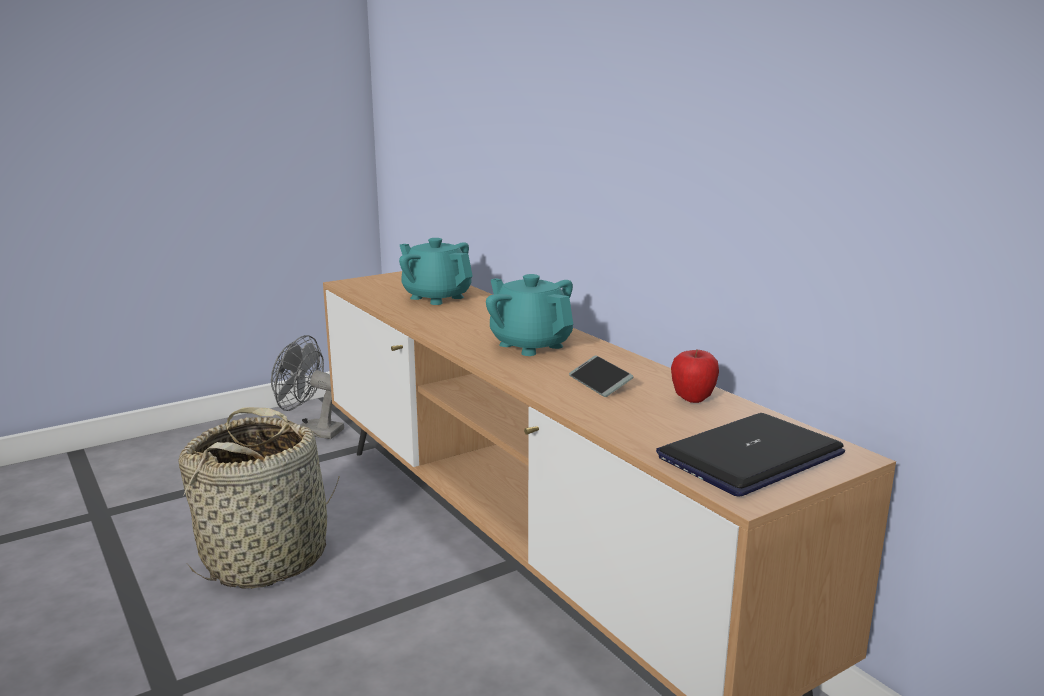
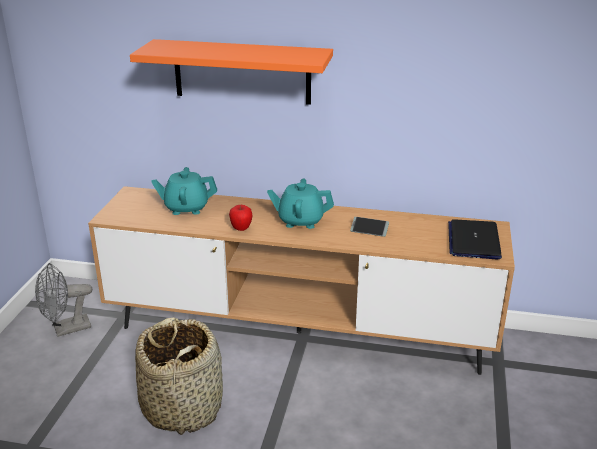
camera: 45 degrees left, 10 degrees up
(534, 95) = (242, 72): none -> orange shelf
(692, 399) = (413, 223): apple -> apple (241, 228)

